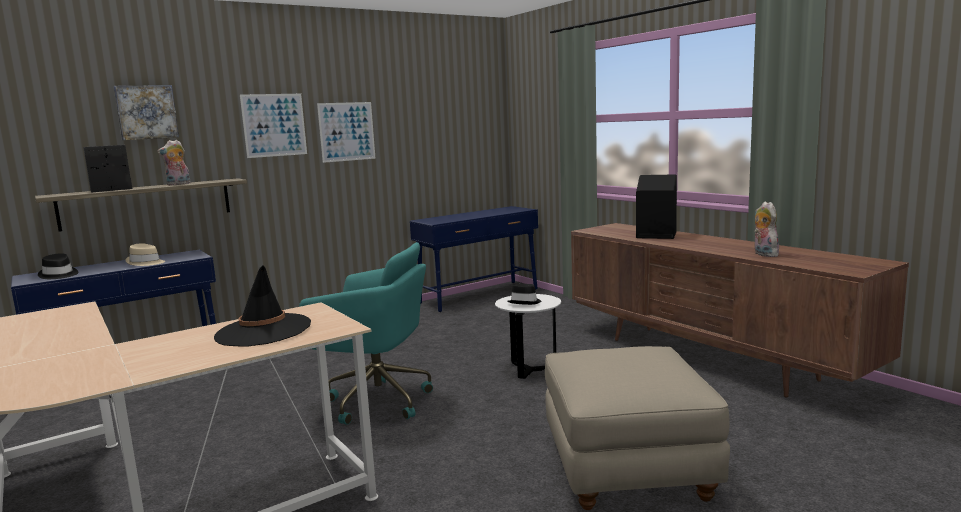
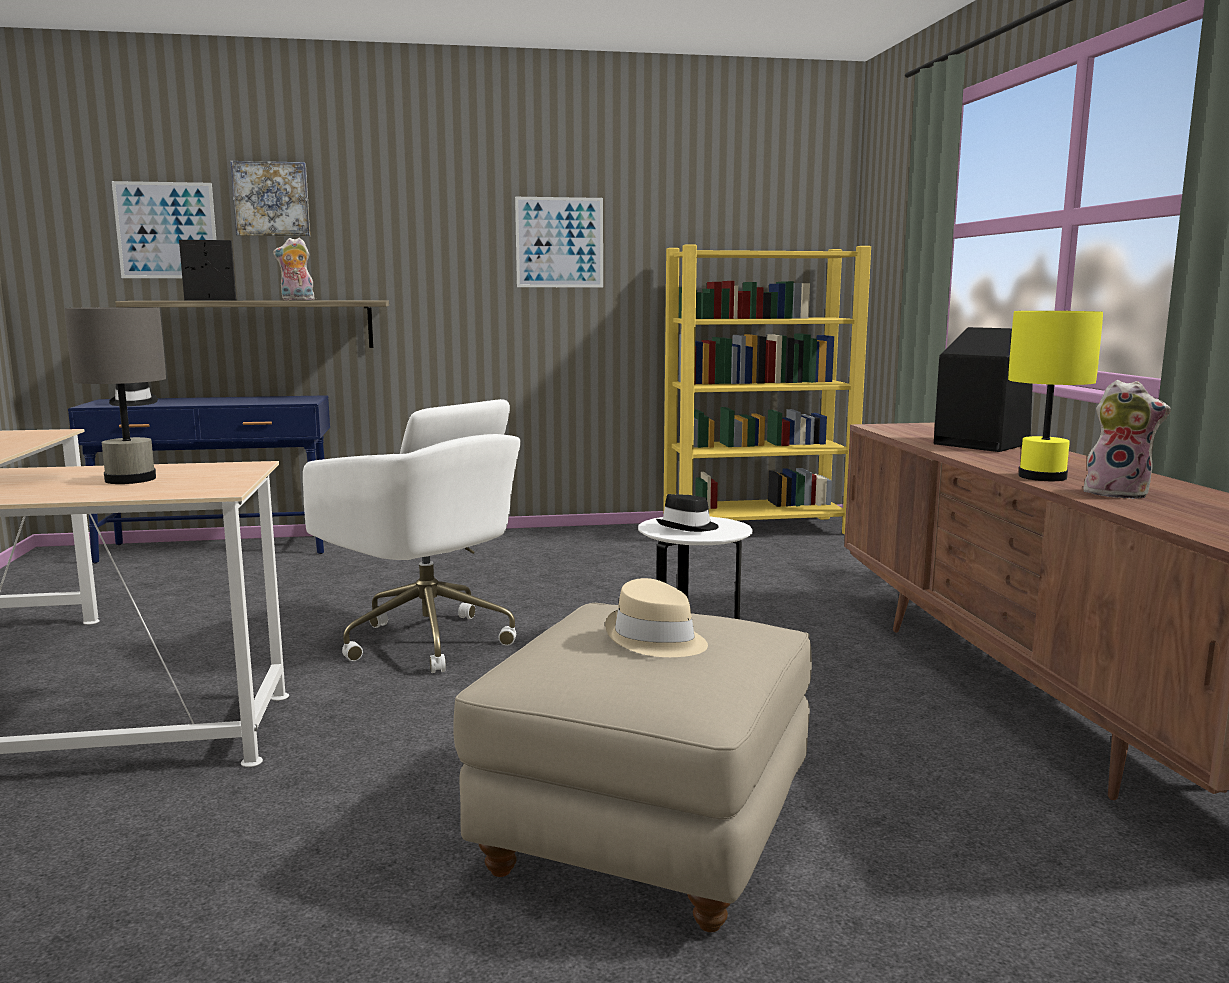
camera: 25 degrees right, 0 degrees up
(145, 263) = (238, 401): beige hat -> beige hat (655, 640)
(263, 331) = (131, 479): black hat -> grey table lamp
(274, 125) = (447, 226): picture -> picture (166, 230)
(374, 402) = (423, 640): turquoise office chair -> white office chair
(480, 296) = (757, 529): blue console table -> yellow bookcase
(719, 250) = (1043, 477): none -> yellow table lamp
(763, 254) = (1118, 493): plush toy -> plush toy turned 105 degrees clockwise

